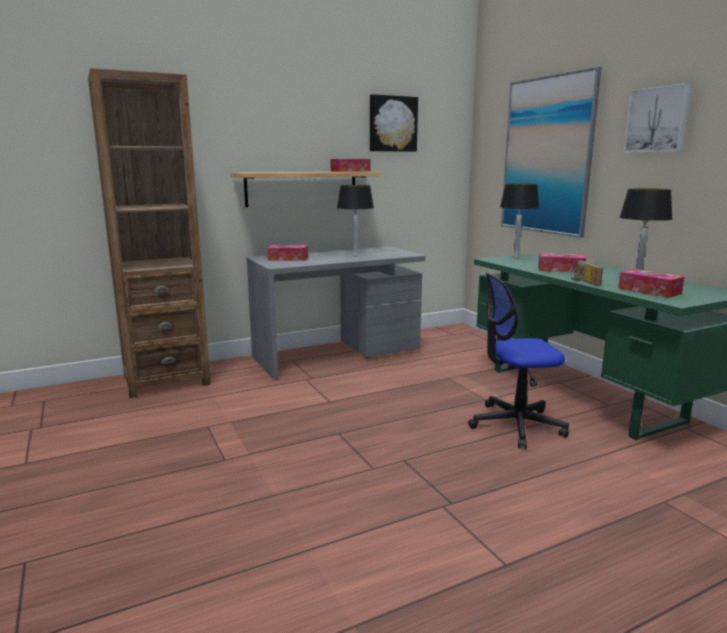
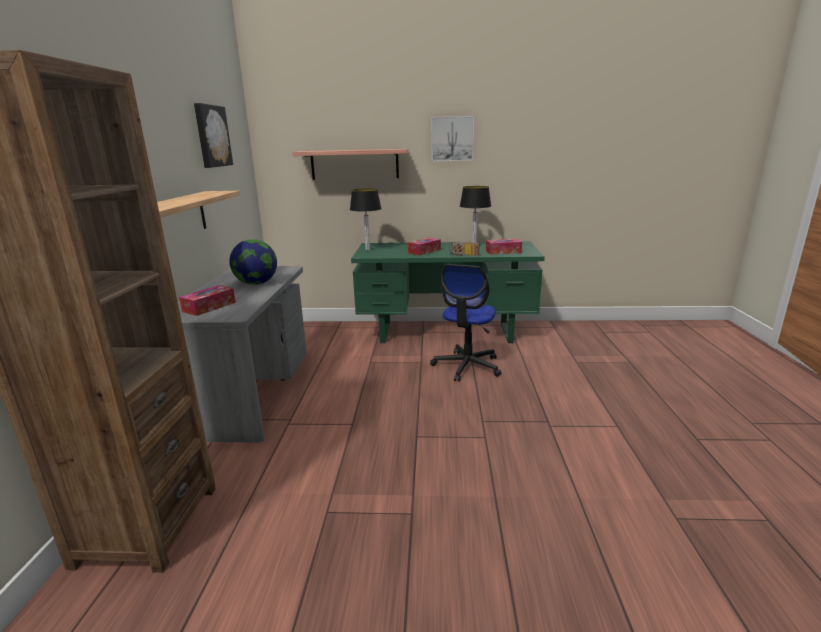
camera: 60 degrees left, 5 degrees up
(350, 171) = (211, 193): tissue box -> none
(355, 256) = (256, 283): table lamp -> globe
(547, 156) = (354, 164): picture -> shelf

